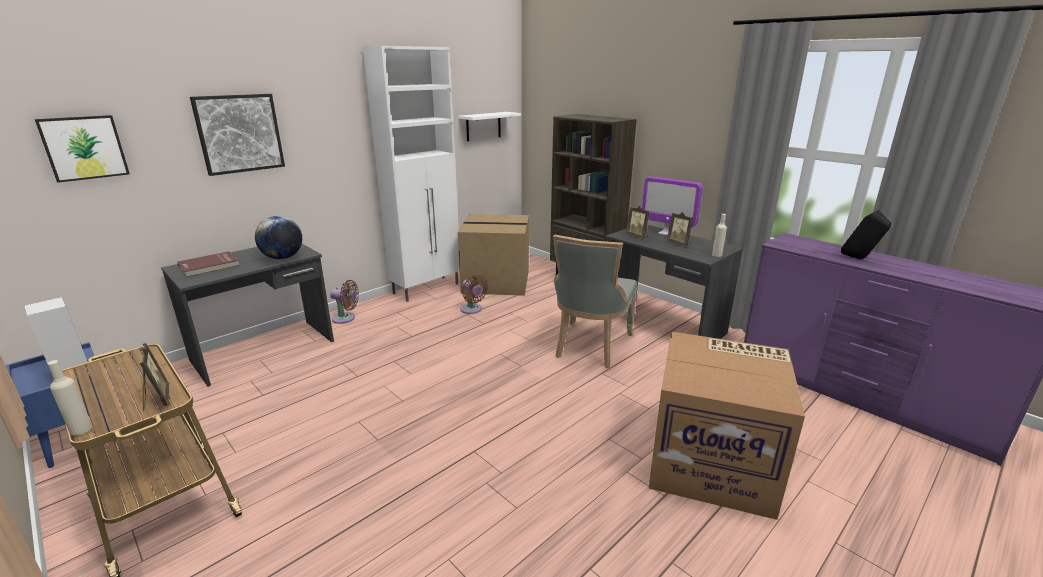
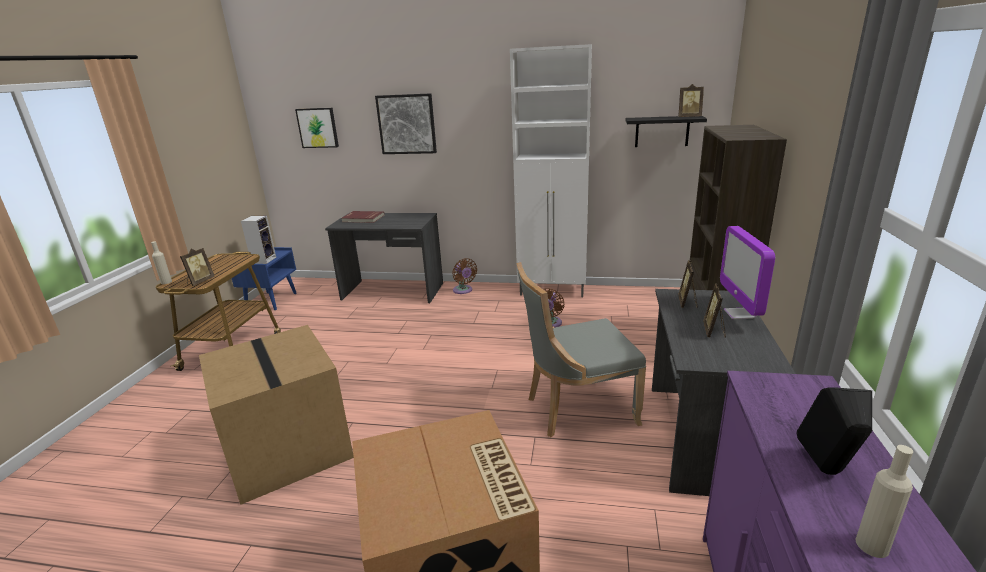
camera: 55 degrees right, 0 degrees up
(282, 258) = (399, 224): globe -> none
(483, 126) = (662, 131): white shelf -> black shelf
(495, 282) = (616, 308): cardboard box -> cardboard box (285, 448)
(505, 112) = (689, 117): none -> picture frame
(717, 255) = (723, 365): beige bottle -> beige bottle (872, 545)

